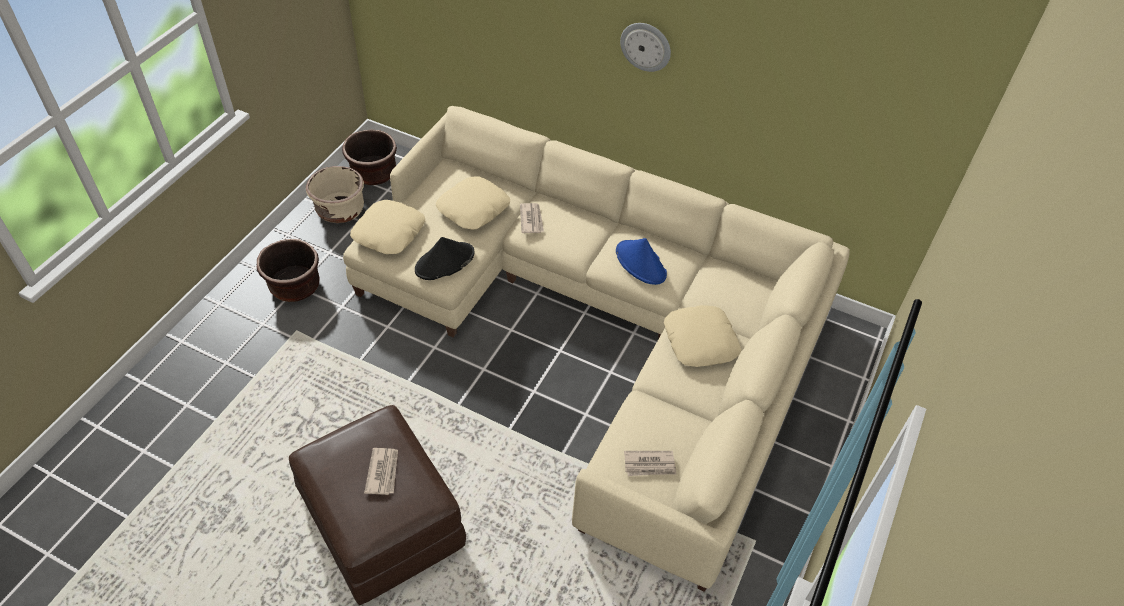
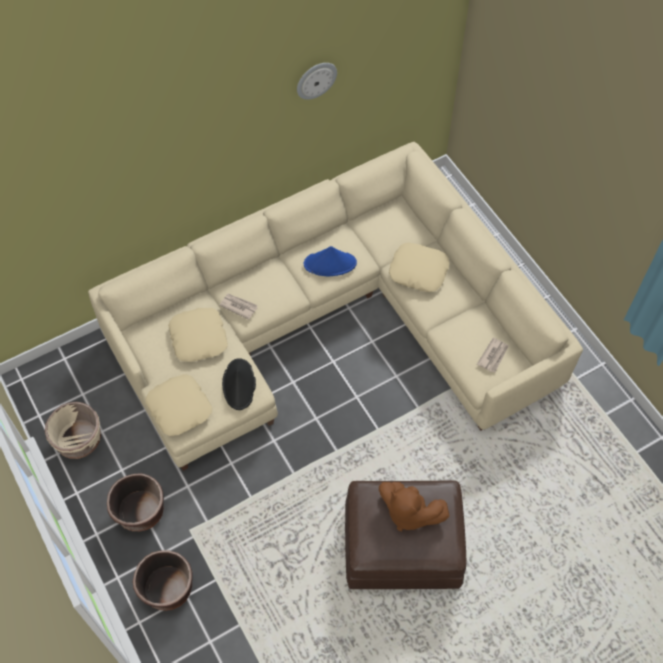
camera: 55 degrees left, 10 degrees up
(373, 173) = (54, 395): brown planter -> brown planter (167, 588)
(383, 472) = (408, 512): newspaper -> brown plush toy
(646, 46) = (236, 132): wall clock -> wall clock (316, 80)

